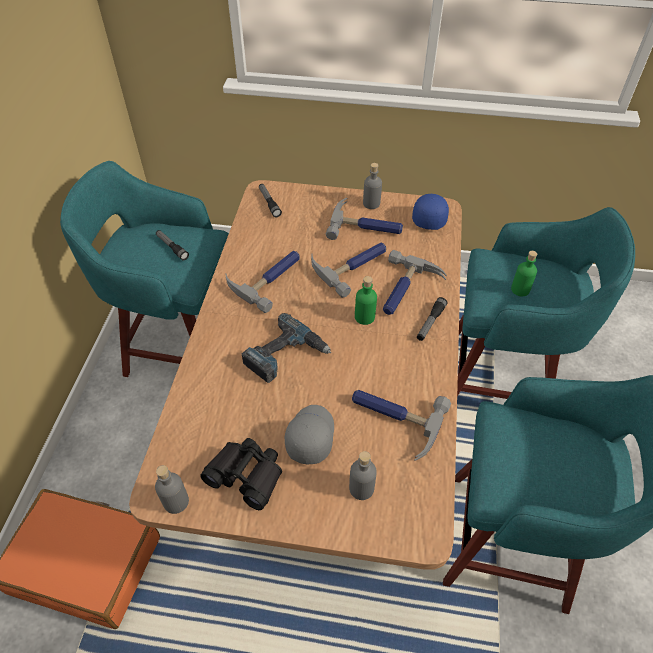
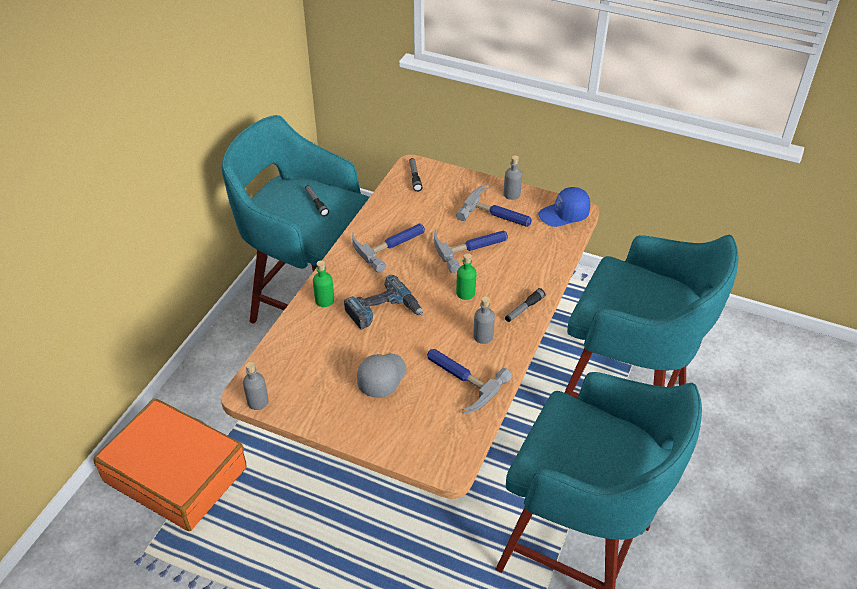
camera: 15 degrees right, 5 degrees down
(246, 475) = (319, 395): black binoculars -> none
(361, 488) = (410, 425): grey bottle -> grey bottle (483, 336)
(405, 290) = (512, 277): hammer -> none
(429, 216) = (564, 215): blue cap -> blue cap turned 135 degrees counterclockwise
(520, 289) = (631, 300): green bottle -> green bottle (324, 300)

